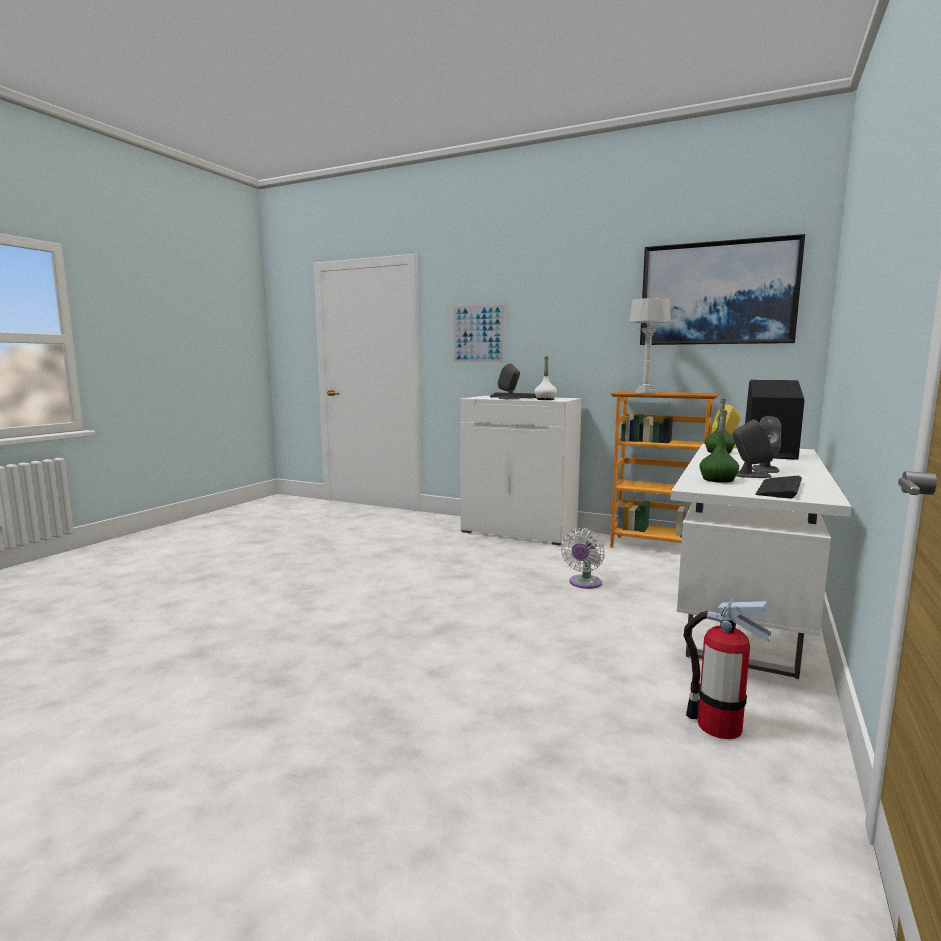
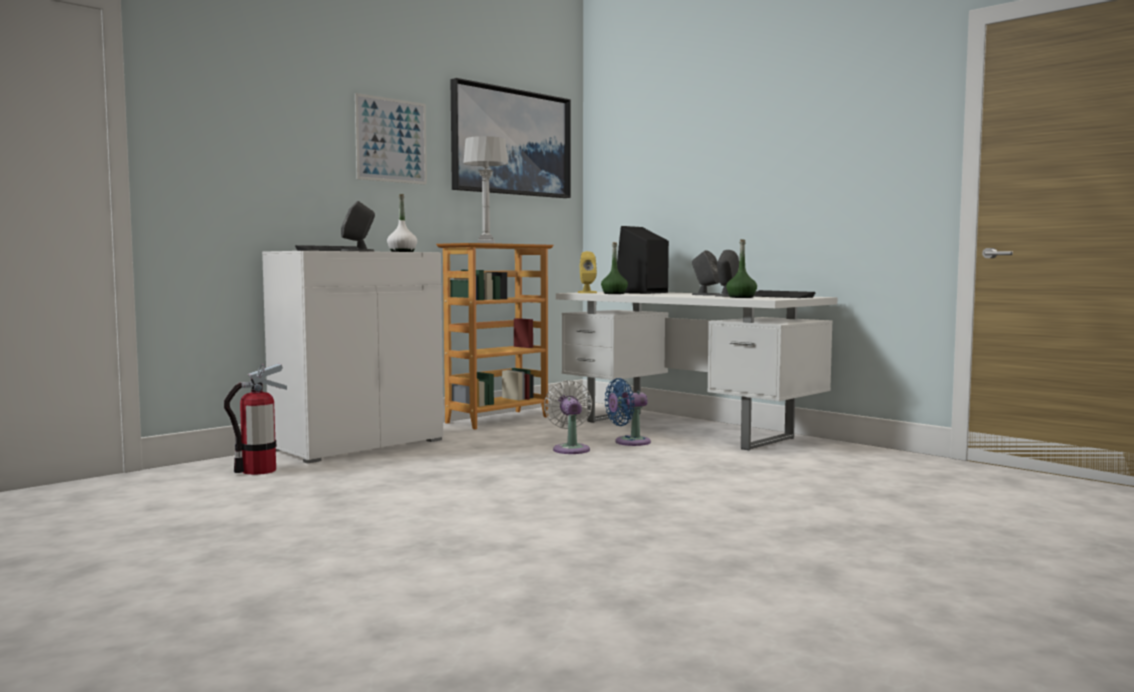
camera: 70 degrees left, 5 degrees down
(478, 334) = (246, 154): picture -> picture (391, 140)
(584, 584) = (570, 449): white fan -> white fan turned 150 degrees counterclockwise
(640, 600) = (628, 442): none -> blue fan
(718, 726) = (851, 460): fire extinguisher -> fire extinguisher (259, 471)

